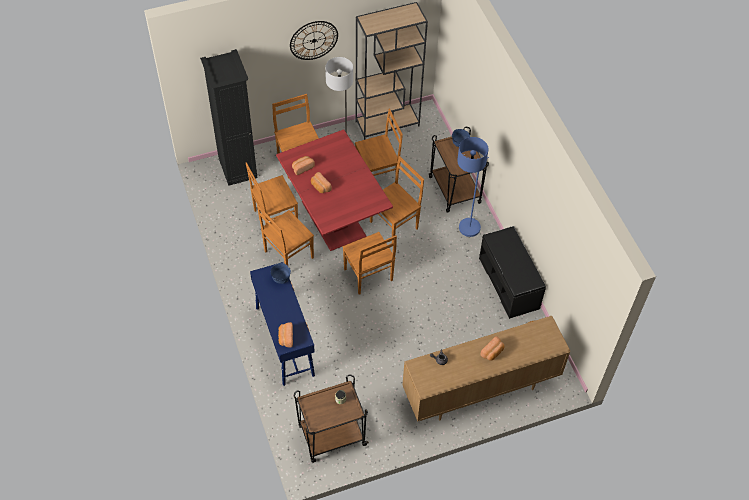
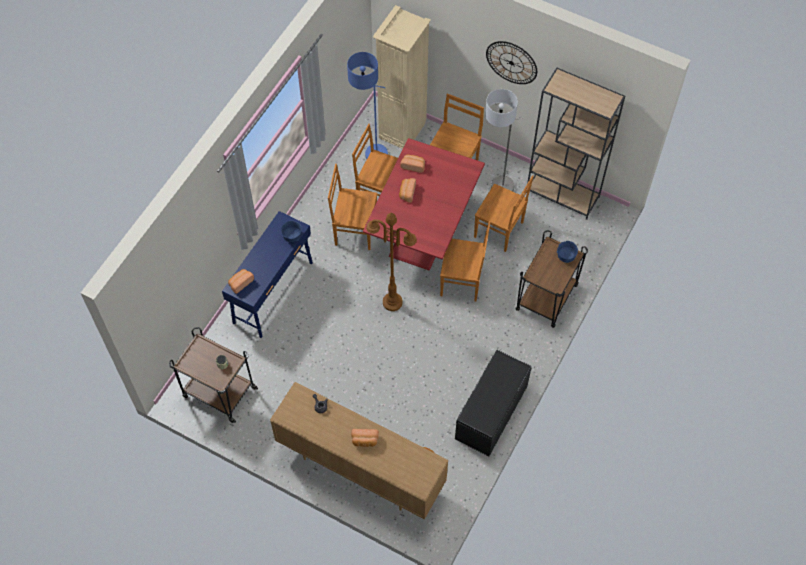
camera: 50 degrees right, 5 degrees up
(238, 168) = (402, 130): black cabinet -> beige cabinet
(369, 276) = (392, 302): brown chair -> brown floor lamp
(464, 231) = (510, 337): blue floor lamp -> blue floor lamp (369, 153)

